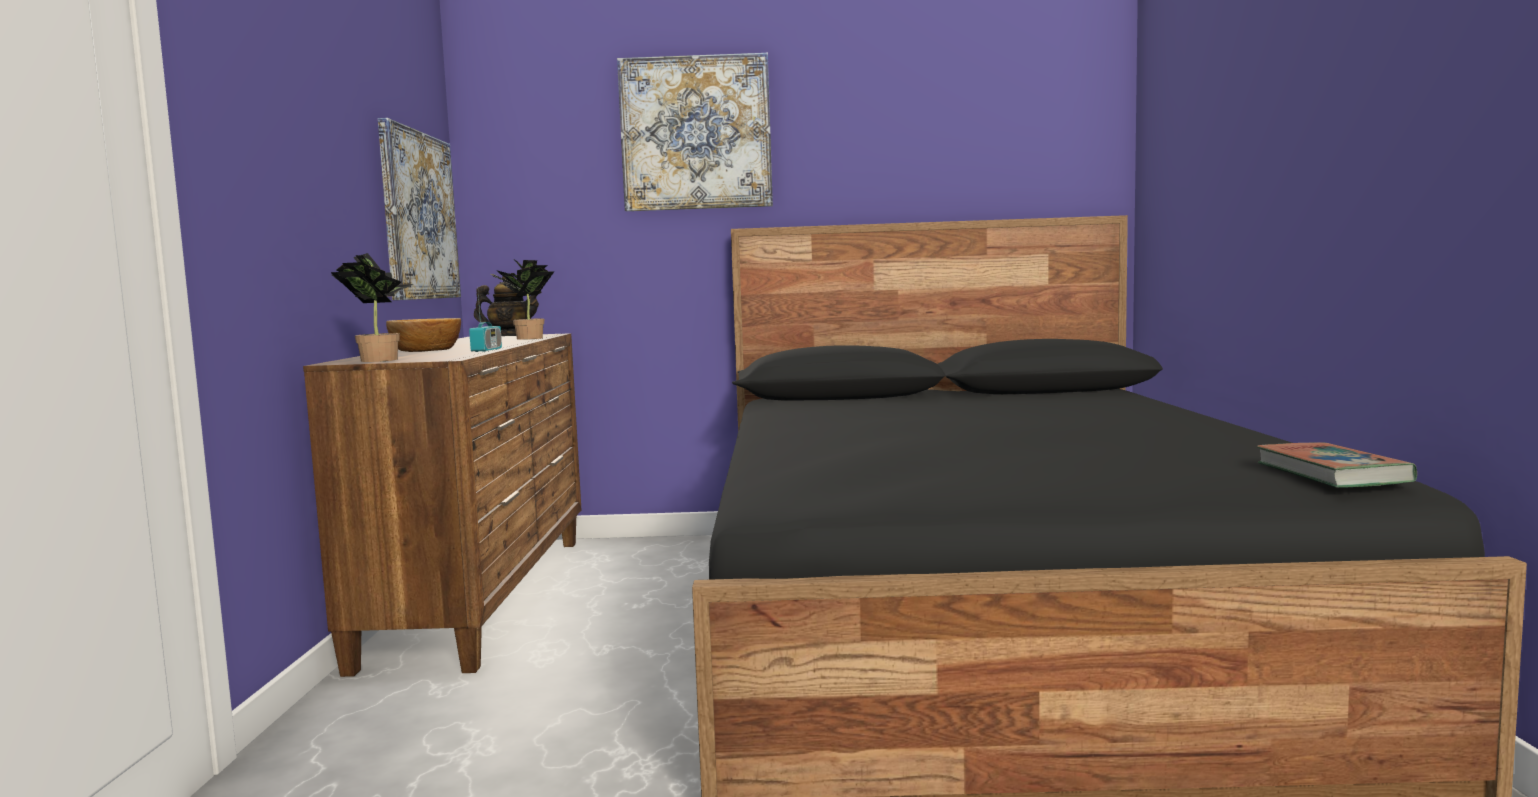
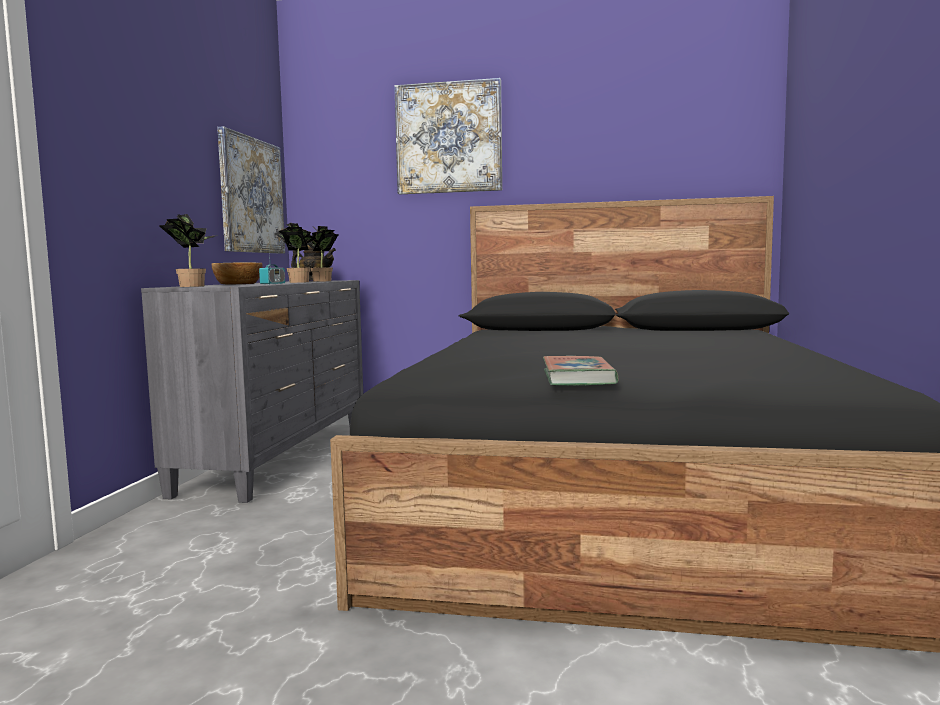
camera: 10 degrees right, 0 degrees up
(484, 596) = (280, 457): brown dresser -> grey dresser
(502, 343) = (296, 282): none -> potted plant
(1332, 474) = (845, 383): book -> book (578, 378)

